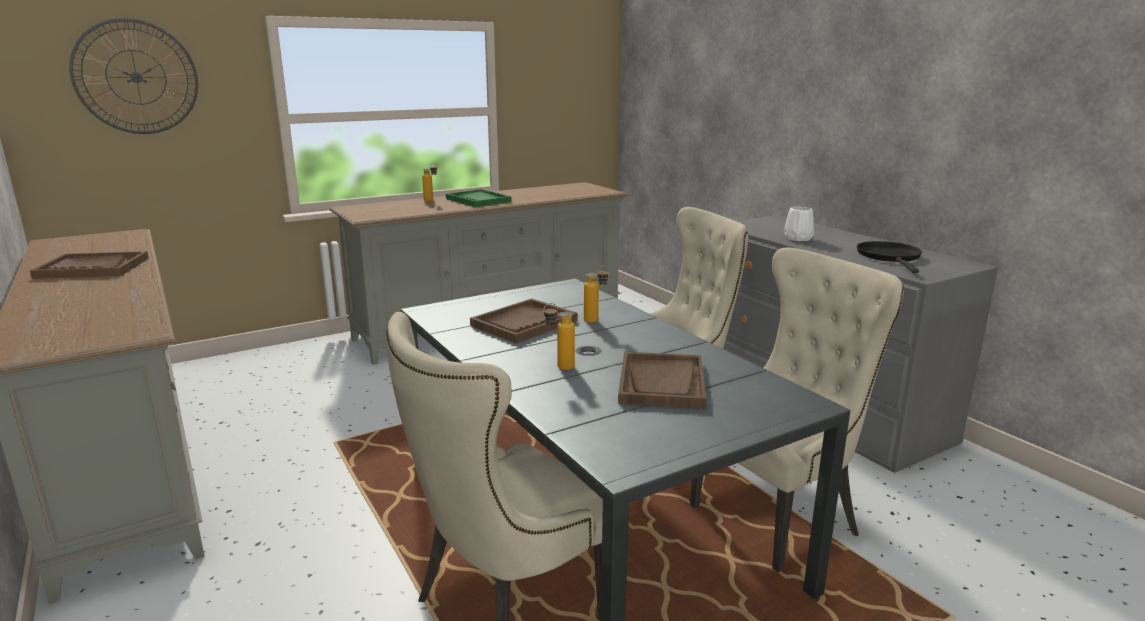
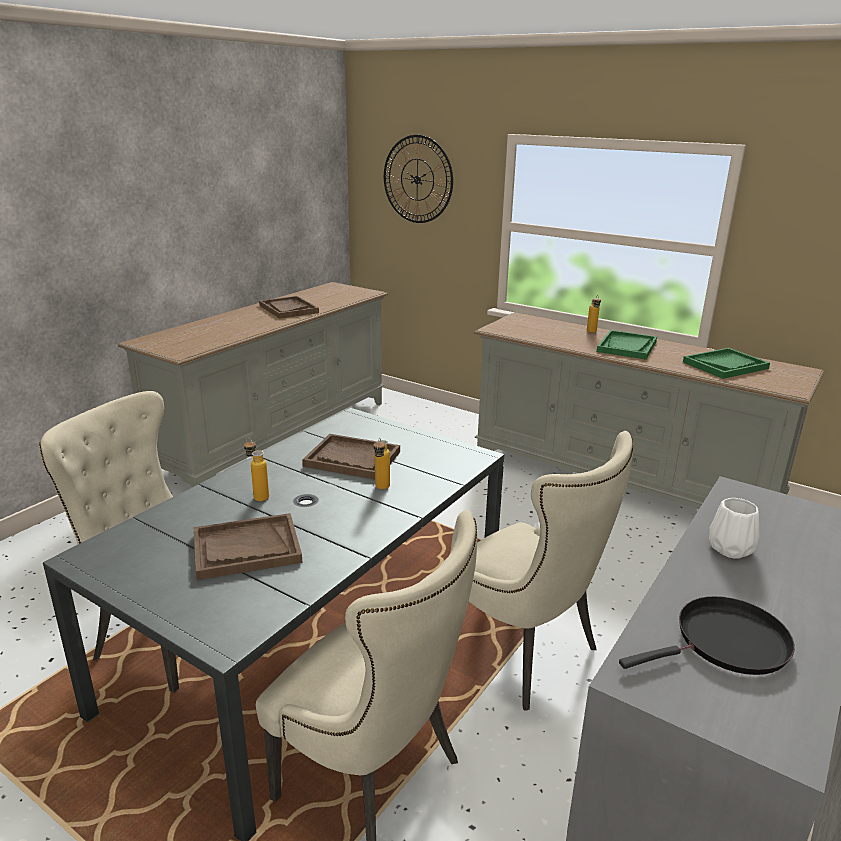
camera: 65 degrees right, 5 degrees up
(550, 192) = (725, 365): none -> green tray

